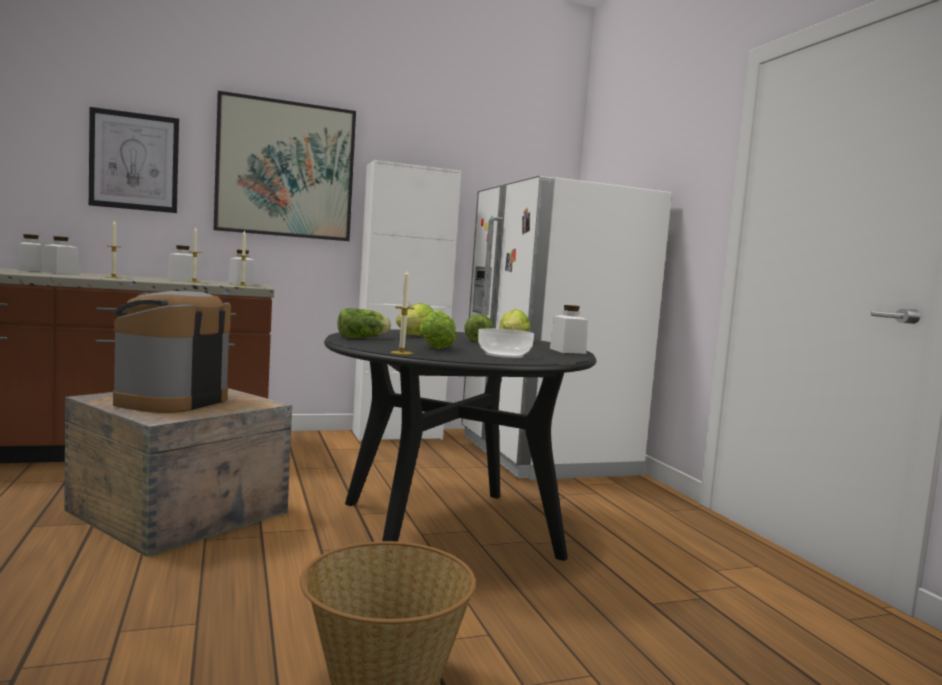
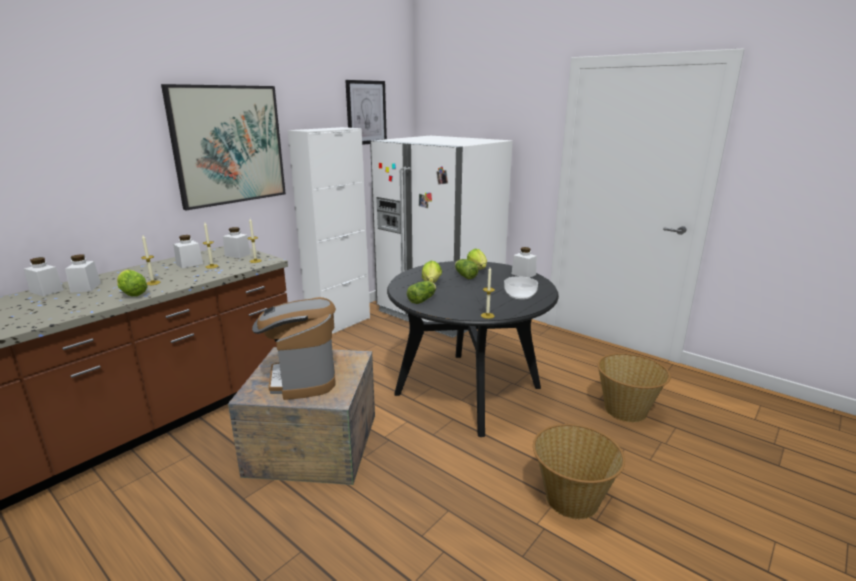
camera: 30 degrees left, 15 degrees up
(134, 161) = (102, 163): picture -> picture (366, 112)
(434, 347) = (476, 298): lettuce -> lettuce (132, 293)
(682, 633) = (626, 410): none -> basket

